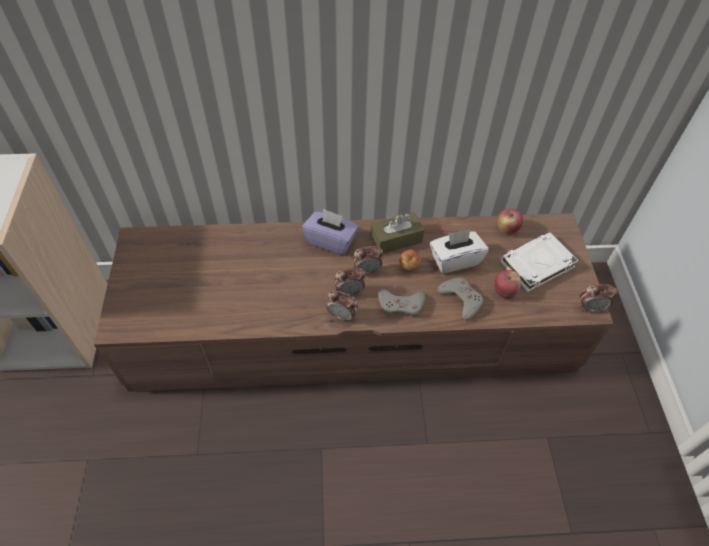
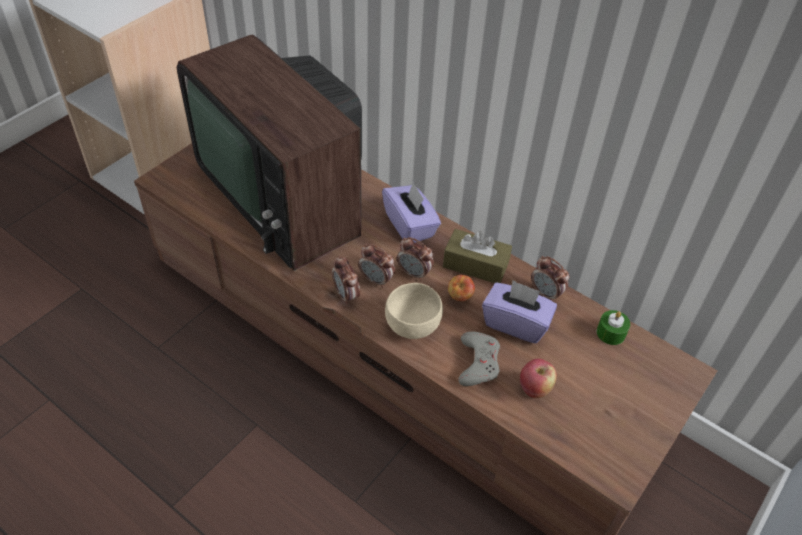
camera: 40 degrees right, 5 degrees down
(222, 274) = (285, 192): none -> television
(401, 305) = (412, 325): grey game controller -> beige bowl
(455, 260) = (516, 323): white tissue box -> purple tissue box
(507, 229) = (611, 333): apple -> green candle
(536, 265) = (604, 389): white book -> none
(591, 308) = (619, 476): alarm clock -> alarm clock (546, 293)

